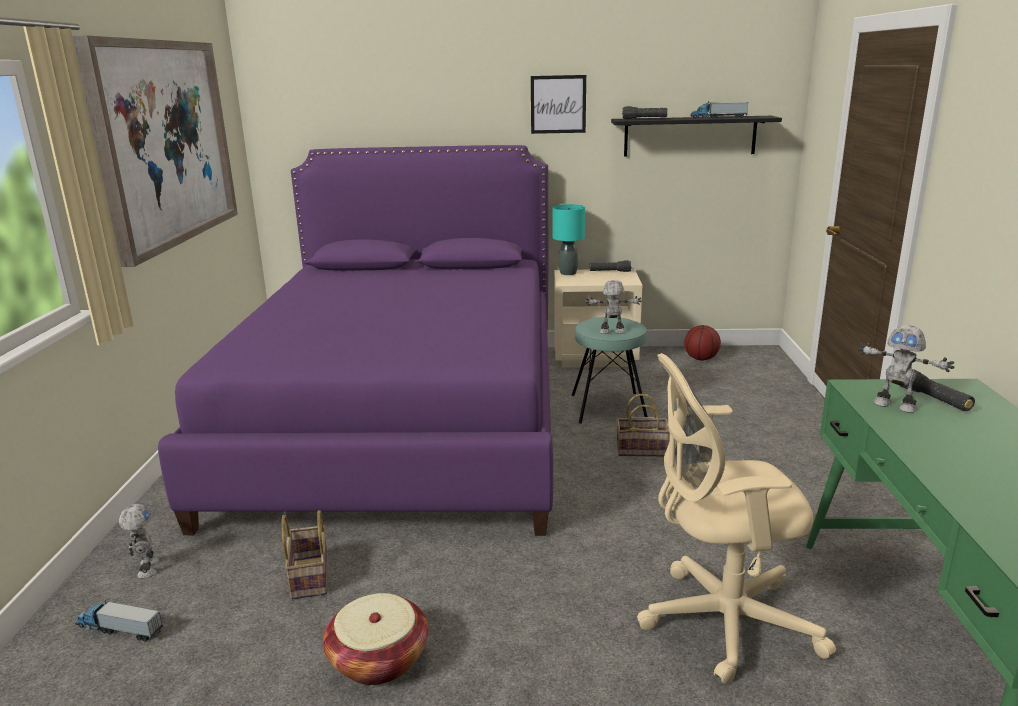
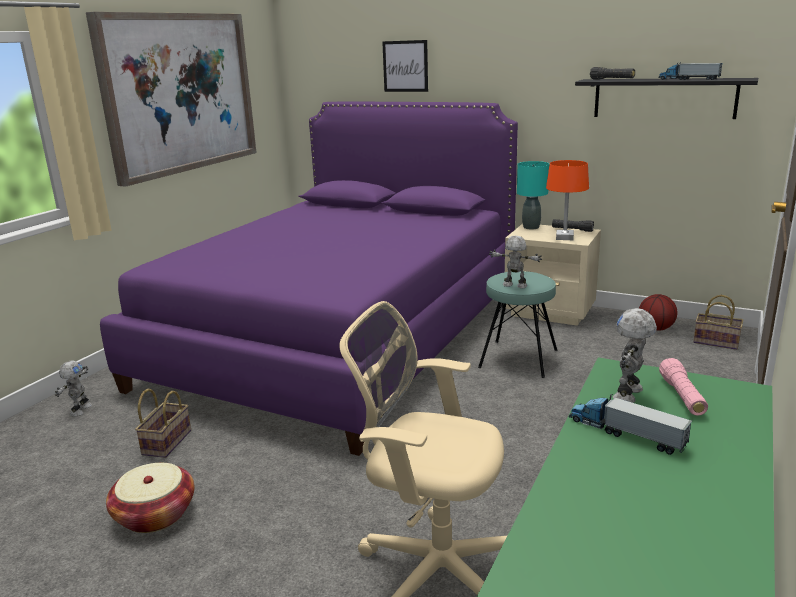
camera: 25 degrees right, 0 degrees up
(119, 629) = (31, 446): toy truck -> toy truck (625, 433)
(558, 104) = (532, 64): picture -> picture (405, 66)
(612, 279) = (565, 237): none -> orange table lamp
(643, 450) = (513, 402): basket -> basket (717, 342)
(895, 405) = (629, 394): toy robot -> toy robot turned 60 degrees clockwise
(932, 399) = (682, 396): black flashlight -> pink flashlight

